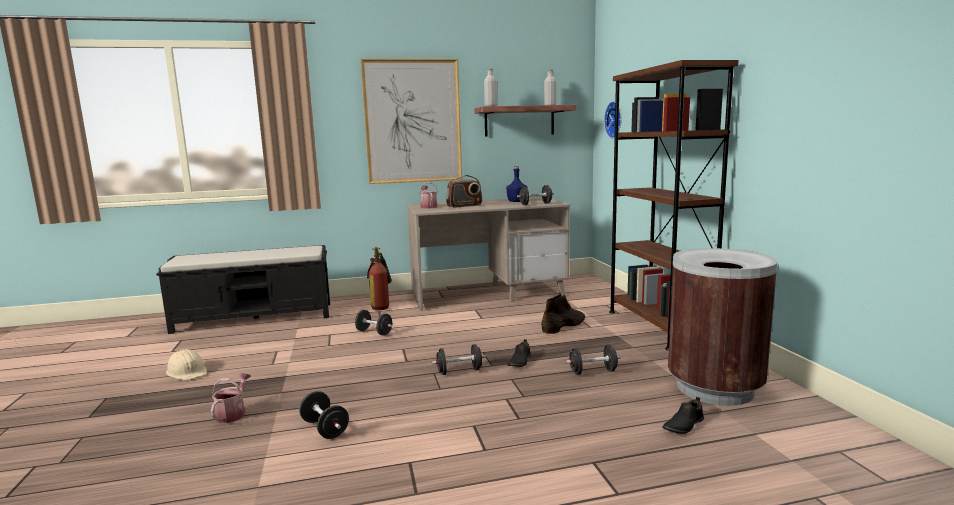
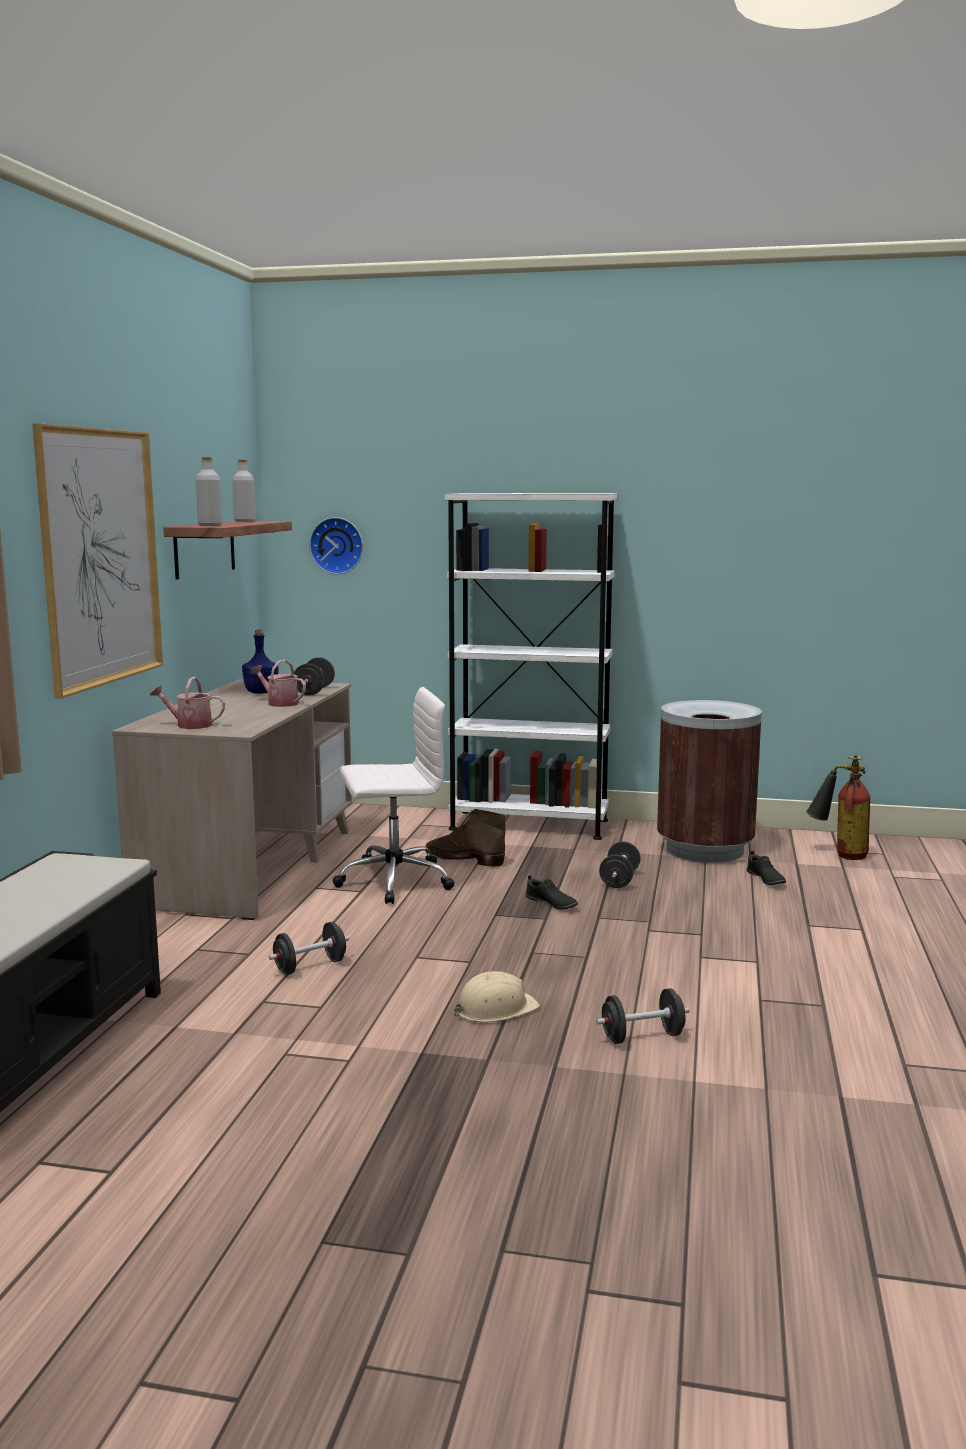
camera: 65 degrees left, 0 degrees up
(187, 372) = (281, 1147): beige hard hat -> beige hard hat (495, 1009)
(233, 413) = (533, 1101): watering can -> watering can (279, 703)
(382, 306) = (173, 943): fire extinguisher -> fire extinguisher (839, 854)
(459, 371) = (544, 938): black dumbbell -> none
(464, 206) = (235, 712): radio -> none
(505, 320) = (392, 881): none -> white office chair
(564, 326) = (463, 859): brown boot -> brown boot turned 45 degrees counterclockwise
(658, 326) = (529, 825): brown bookcase -> white bookcase

